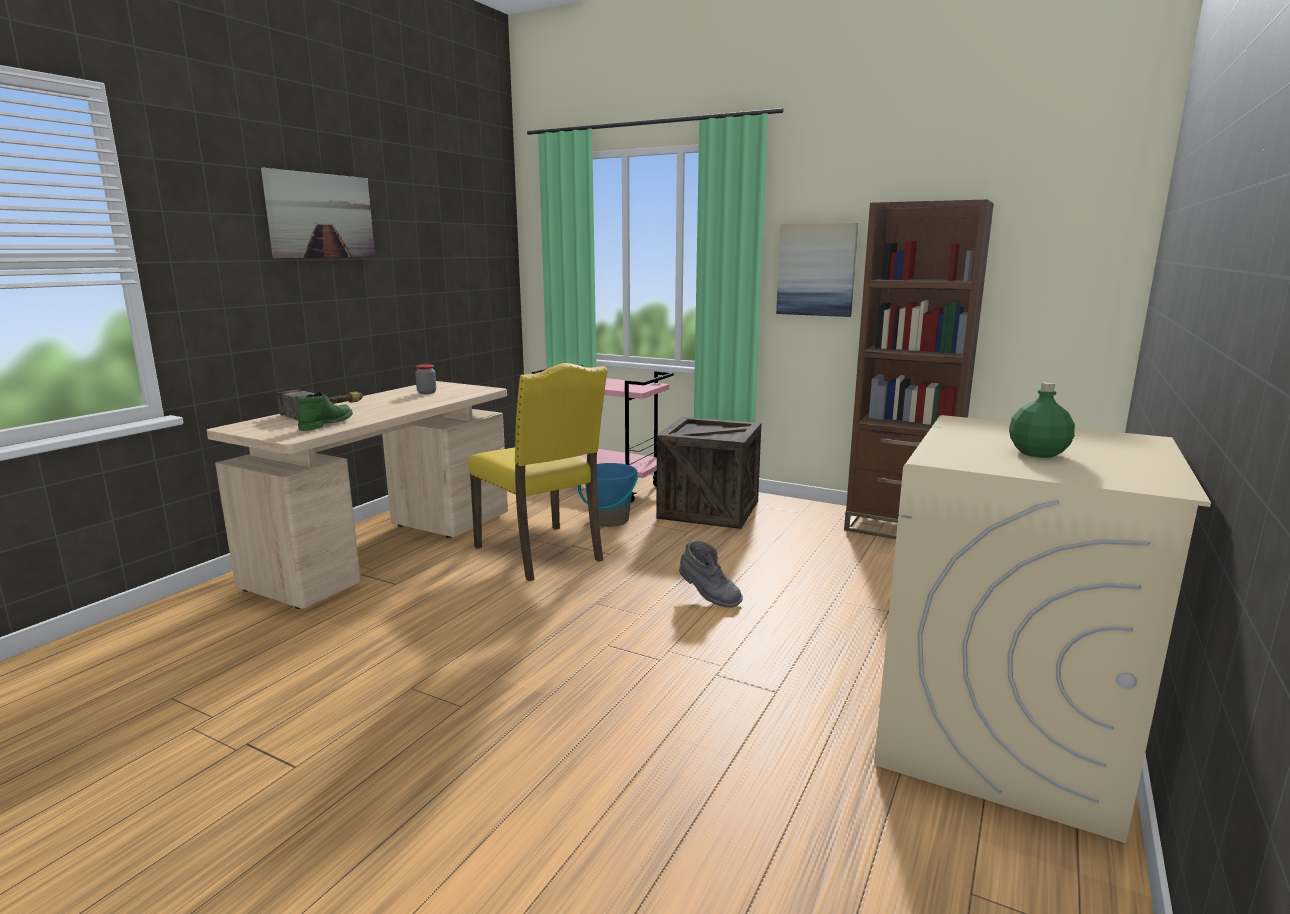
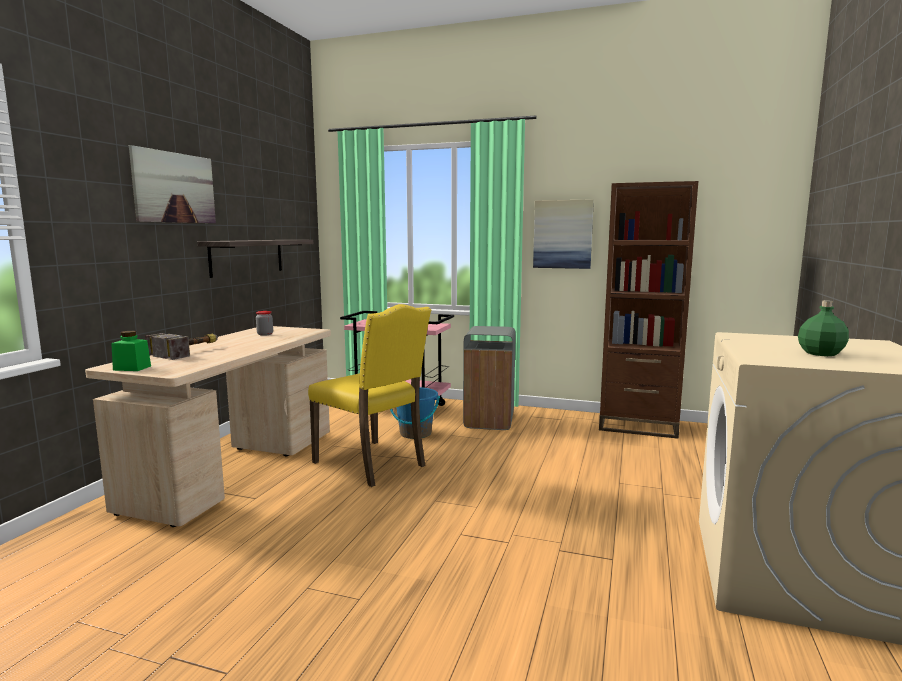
camera: 10 degrees left, 5 degrees down
(254, 430) = (132, 368): none -> green jar
(325, 424) = (195, 361): green boot -> none
(418, 297) = (247, 257): none -> shelf
(708, 509) = (490, 421): crate -> grey trash can
(708, 598) = (523, 489): grey boot -> none

